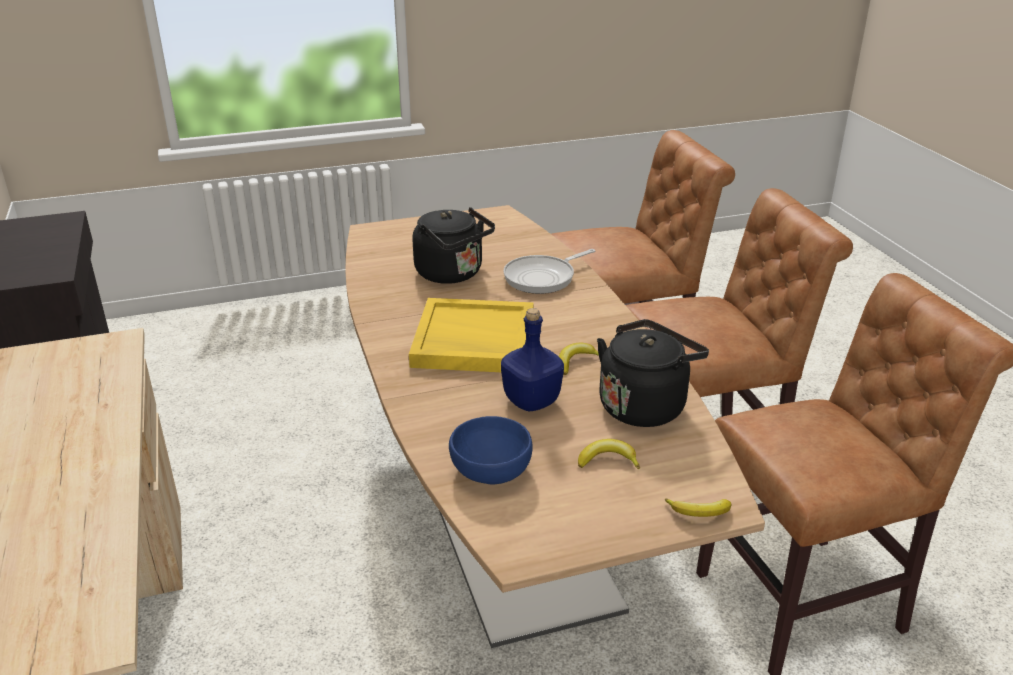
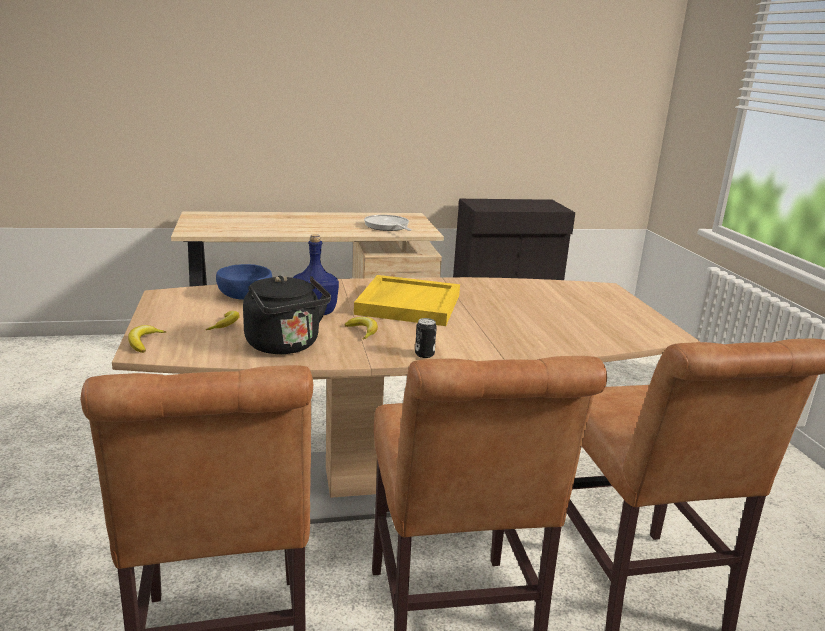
camera: 95 degrees right, 10 degrees down
(452, 274) = (524, 307): black kettle -> none
(543, 278) = (520, 337): frying pan -> frying pan (387, 227)
(615, 323) = (424, 354): none -> can

